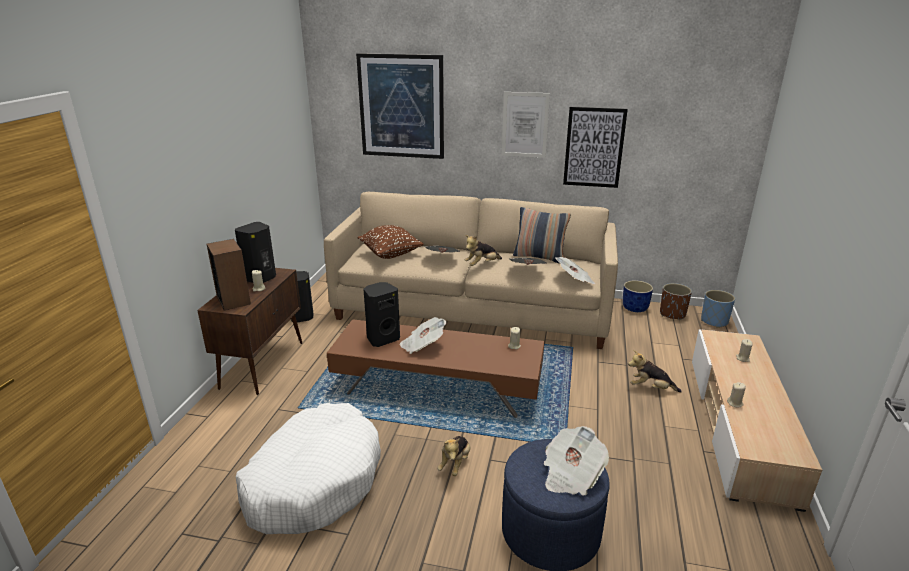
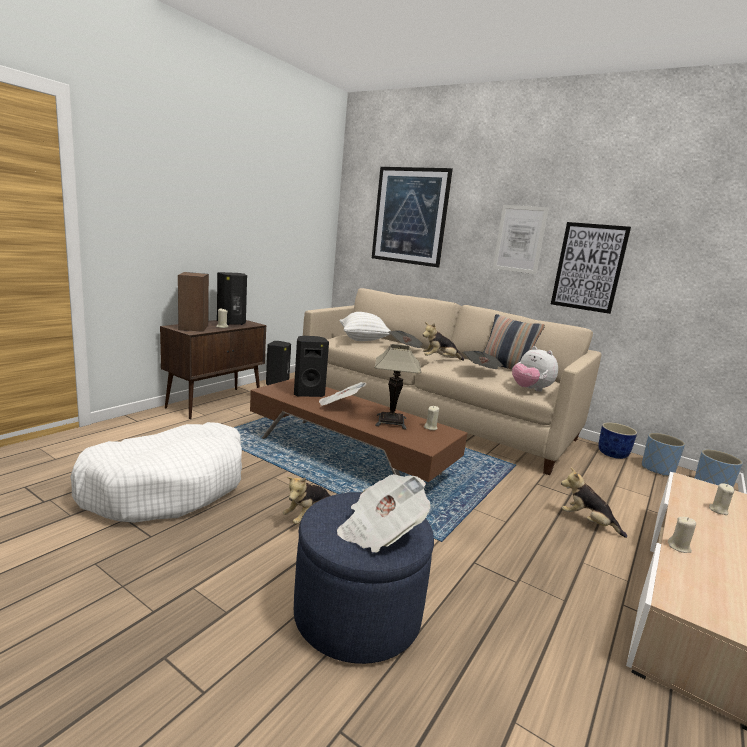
camera: 20 degrees right, 10 degrees down
(390, 254) = (363, 340): brown pillow -> white pillow
(479, 350) = (391, 422): none -> table lamp
(574, 280) = (530, 389): newspaper -> plush toy
(672, 314) = (657, 469): brown planter -> blue planter

